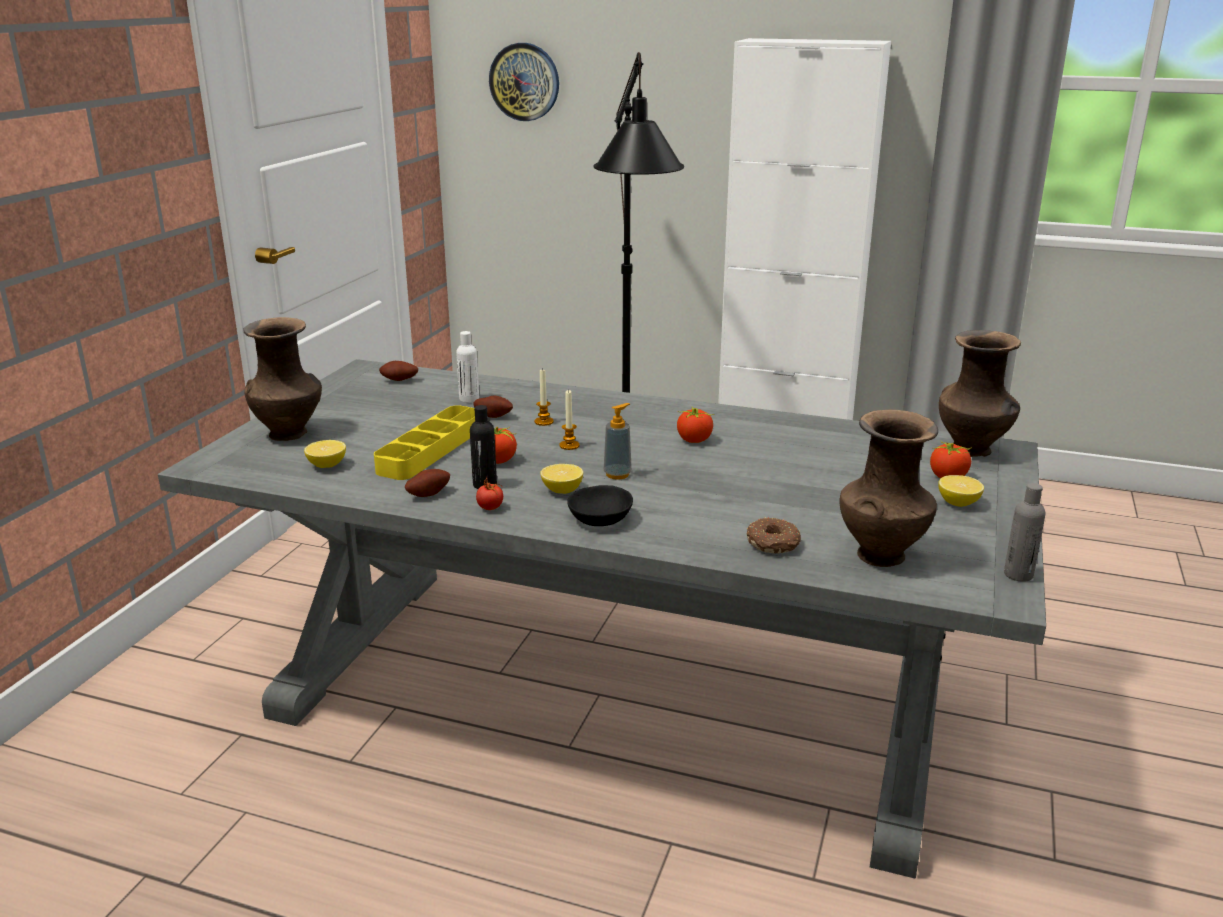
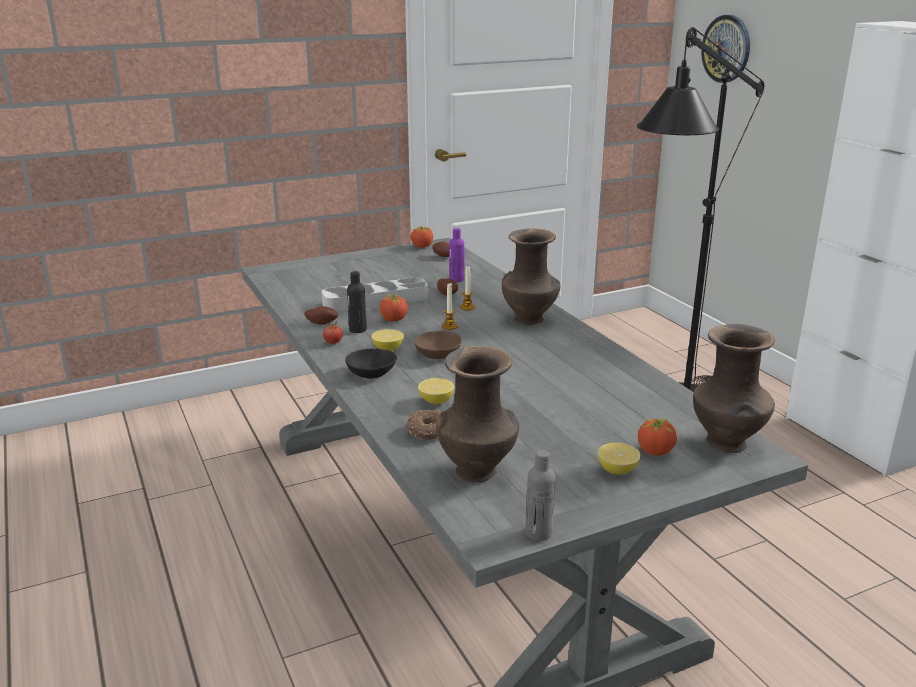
camera: 45 degrees right, 0 degrees up
(290, 434) = (331, 268): brown vase -> brown vase (530, 320)
(327, 465) = (312, 290): lemon -> lemon (436, 401)
(431, 449) = (375, 300): yellow tray -> grey tray
(469, 399) = (456, 280): white bottle -> purple bottle
(617, 474) = (437, 353): soap dispenser -> brown bowl
(694, 440) = (531, 353): tomato -> tomato (421, 246)

